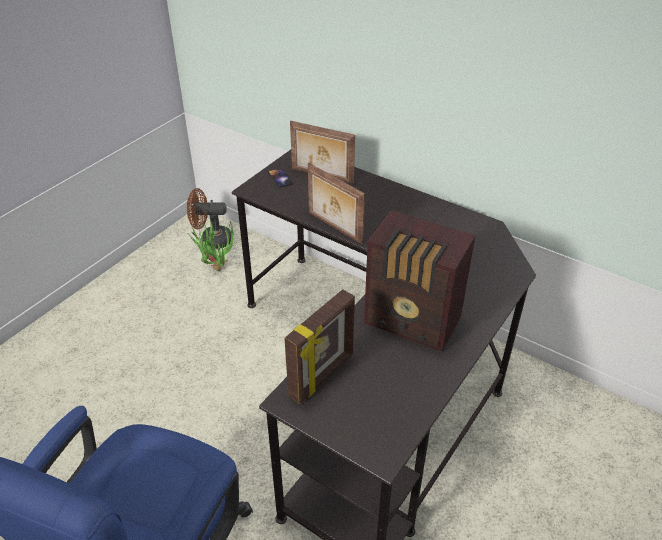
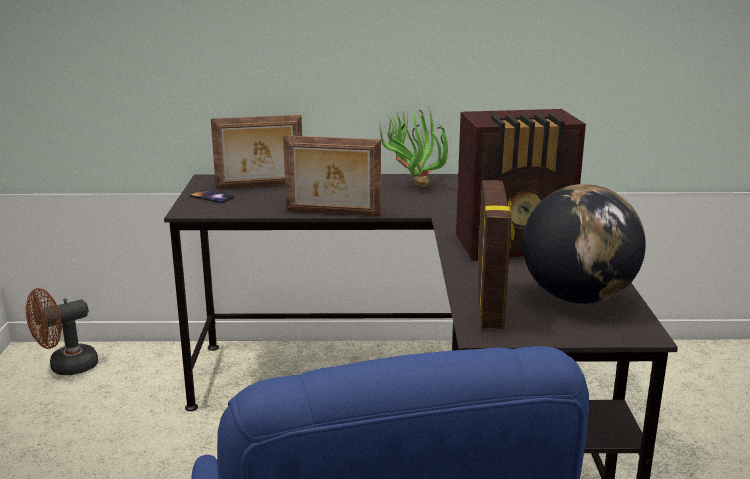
camera: 35 degrees left, 20 degrees down
(216, 266) = (100, 388): potted plant -> potted plant (413, 185)
(387, 399) = (578, 297): none -> globe

